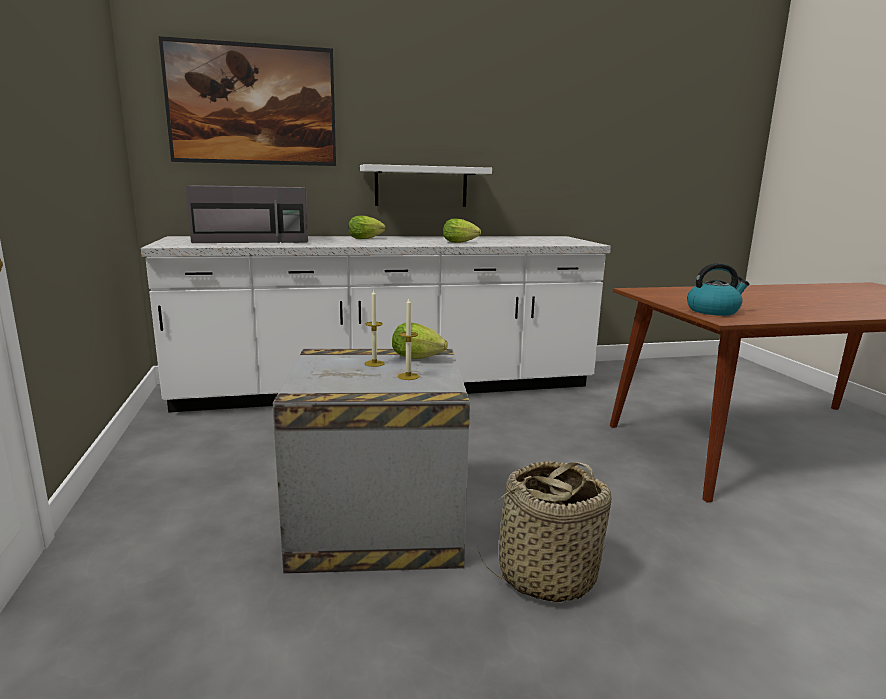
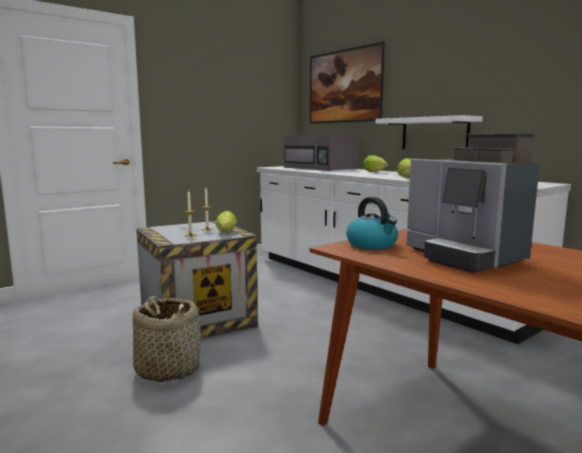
camera: 65 degrees right, 5 degrees down
(763, 303) = (464, 257): none -> coffee machine

